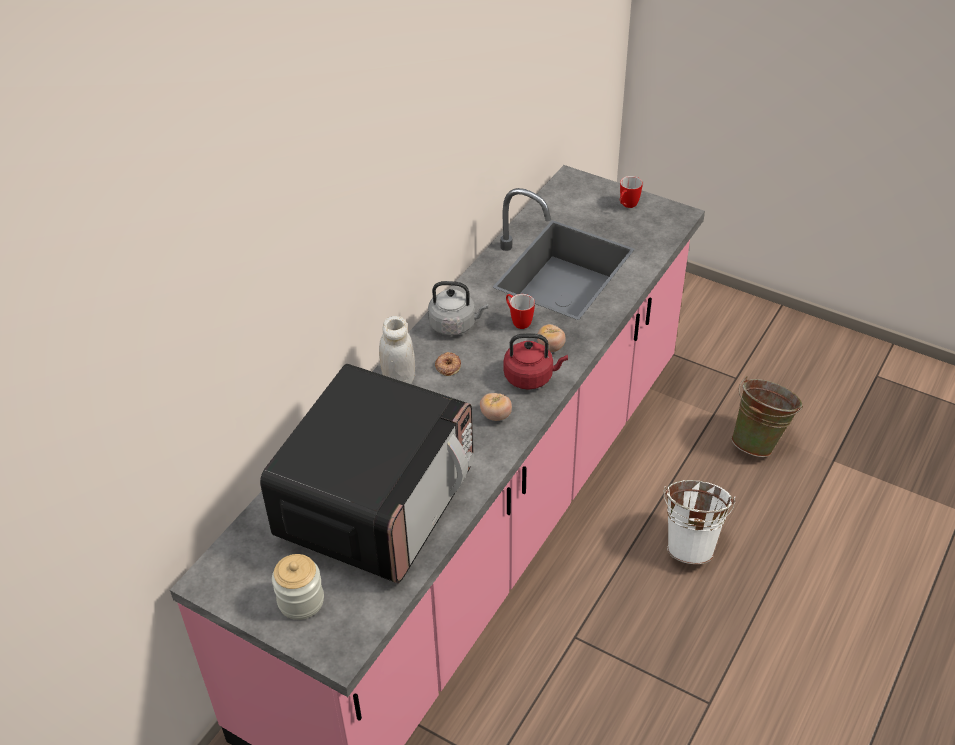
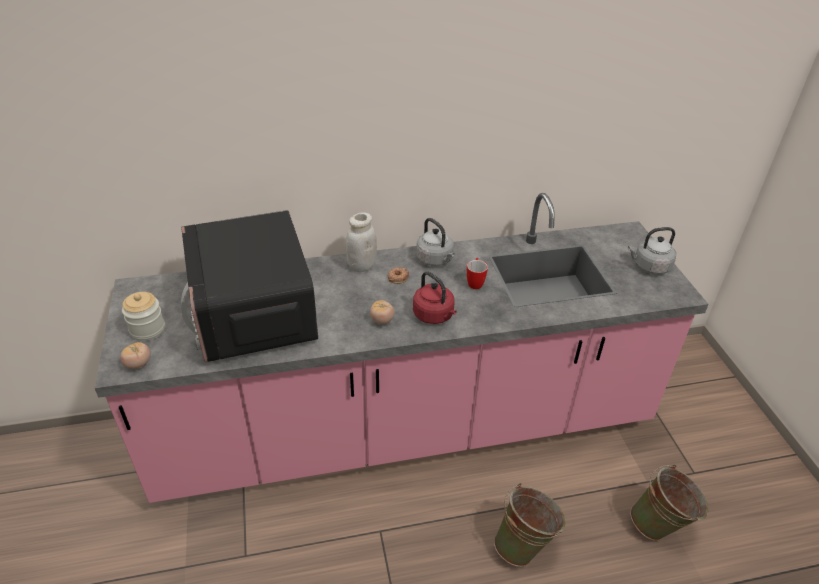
camera: 45 degrees right, 5 degrees down
(377, 502) = (254, 314): microwave -> microwave turned 90 degrees clockwise
(550, 347) = (472, 309): tomato -> tomato (138, 364)
(627, 206) = (649, 267): mug -> grey kettle
(691, 543) = (524, 546): white bucket -> green bucket

